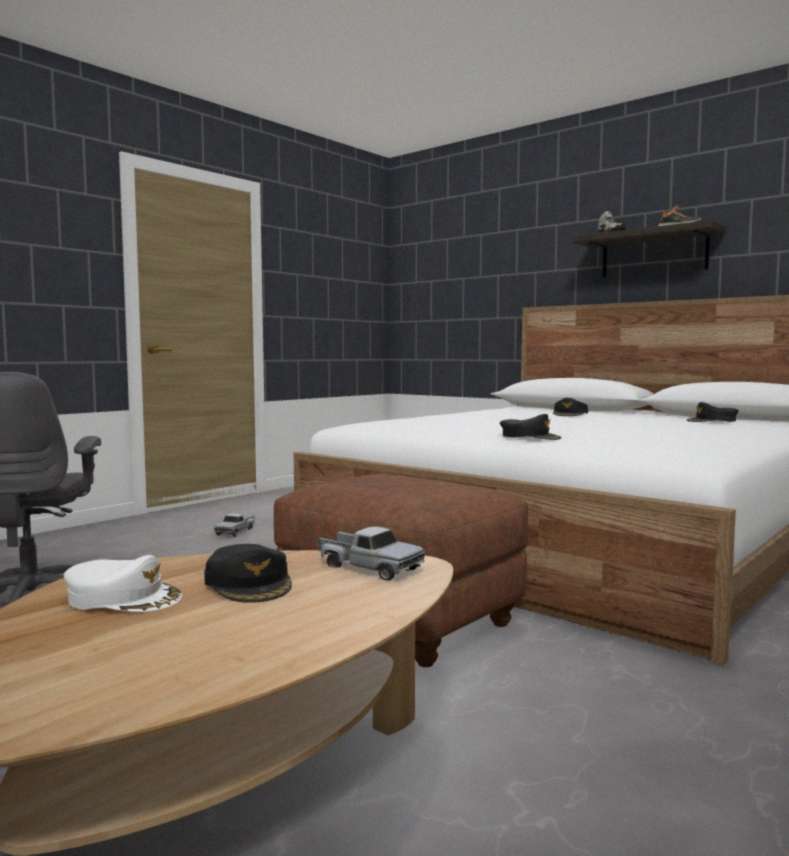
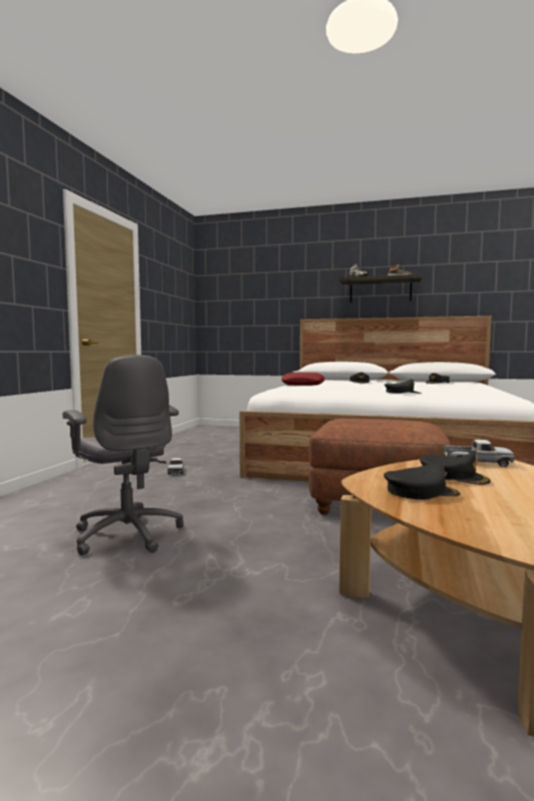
camera: 25 degrees left, 0 degrees up
(124, 598) = (420, 492): white cap -> black cap
(451, 415) = (303, 384): none -> red pillow

